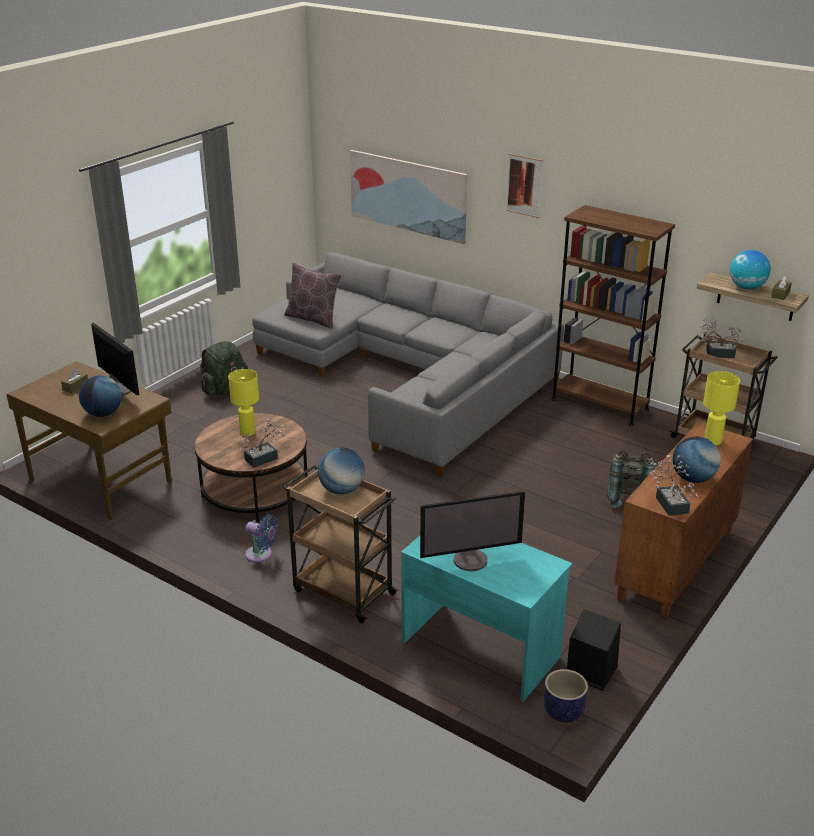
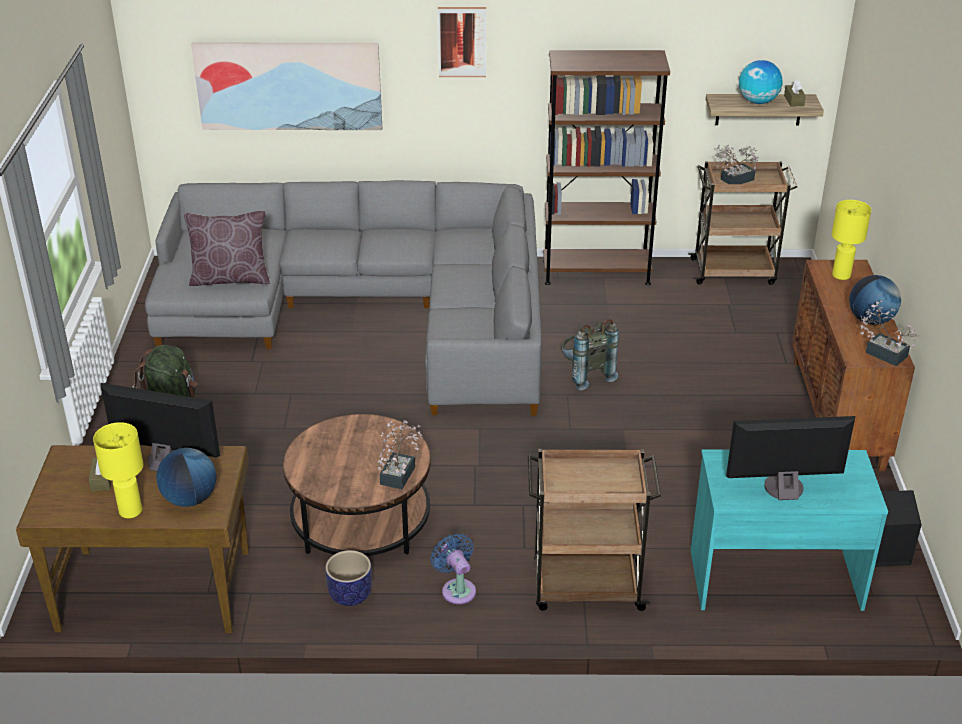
camera: 35 degrees left, 5 degrees up
(248, 432) = (341, 450): yellow table lamp -> yellow table lamp (131, 511)
(261, 555) = (457, 589): blue fan -> blue fan turned 105 degrees counterclockwise
(342, 490) = (587, 471): globe -> none
(470, 559) = (783, 488): monitor -> monitor turned 135 degrees counterclockwise
(564, 712) = (904, 602): planter -> planter (351, 595)
(627, 498) = (728, 364): grey backpack -> grey backpack (585, 374)

